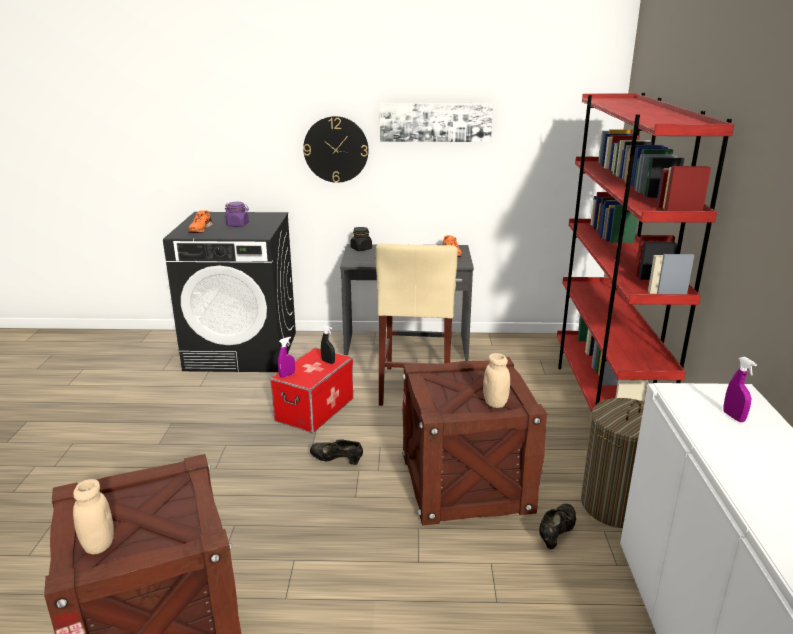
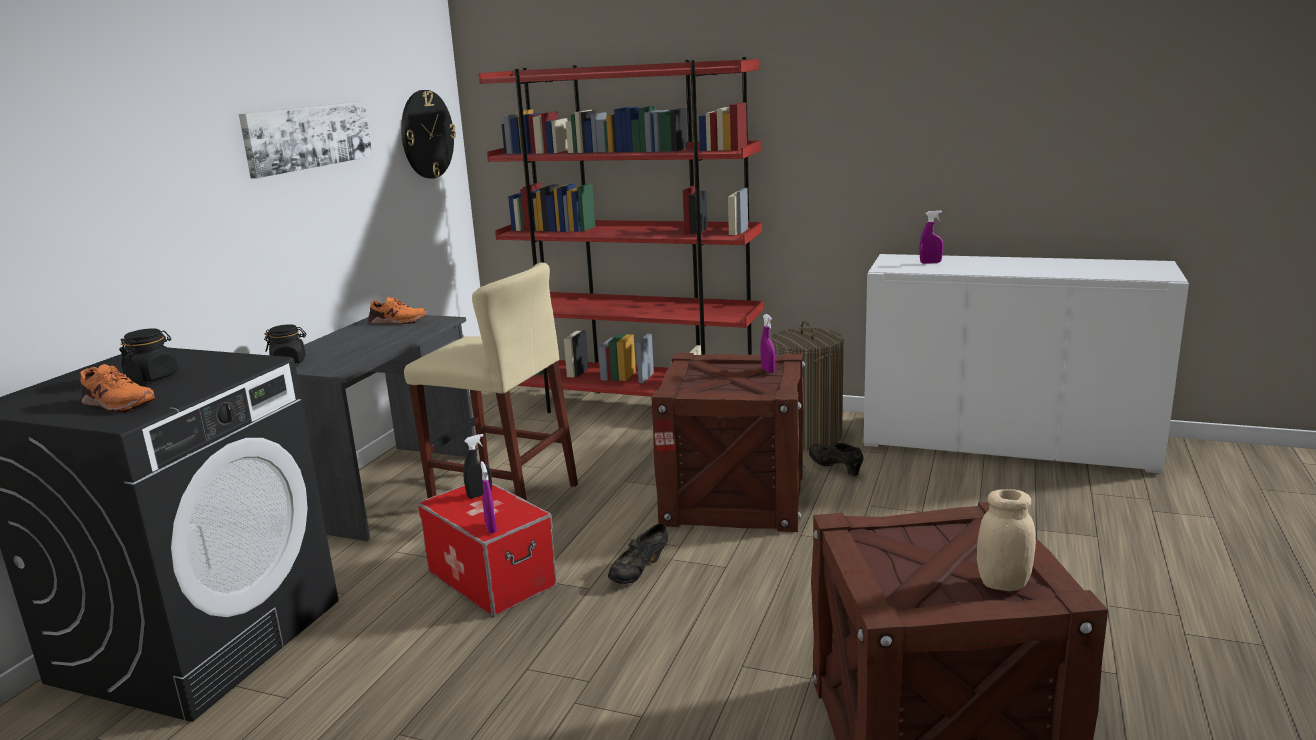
camera: 70 degrees left, 5 degrees down
(238, 225) = (152, 377): purple jar -> black jar
(336, 149) = (194, 205): wall clock -> wall clock (427, 134)
(495, 403) = (768, 370): beige jar -> purple spray bottle

